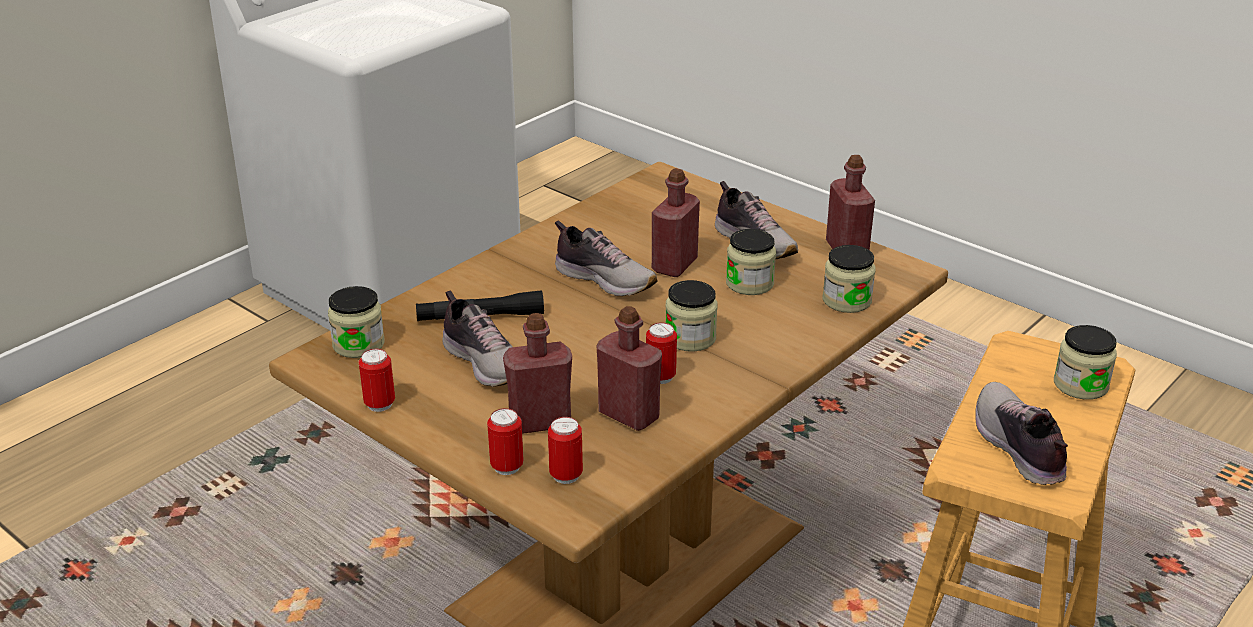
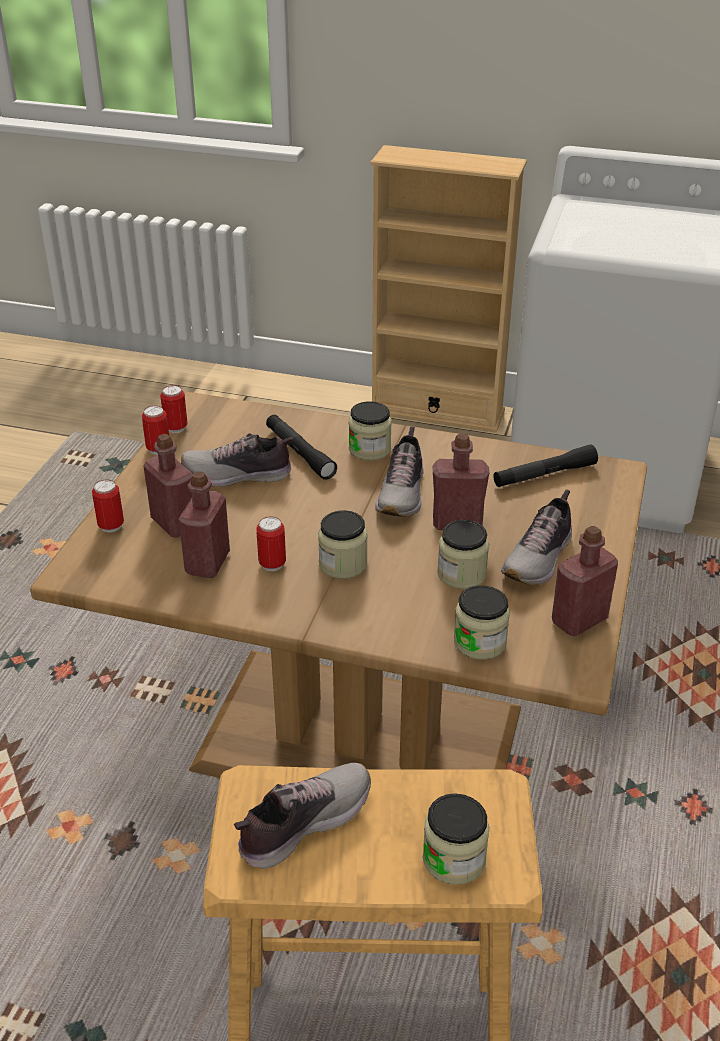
camera: 65 degrees right, 5 degrees up
(172, 347) = (437, 411): none -> beige bookcase
(358, 344) = (227, 416): jar -> jar (369, 449)
(486, 363) = (238, 475): shoe -> shoe turned 60 degrees clockwise
(566, 475) = (113, 556): can -> can (176, 428)
(638, 206) = (544, 475): none -> black flashlight

